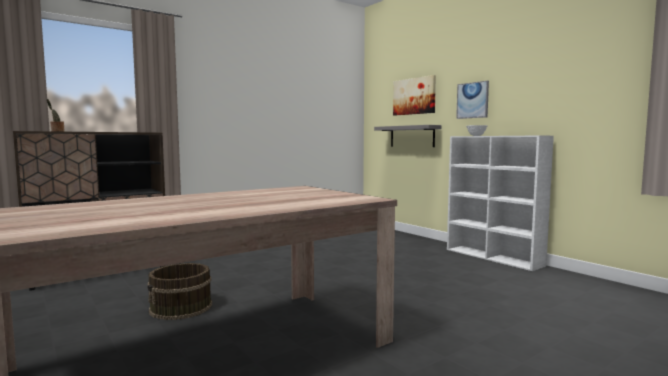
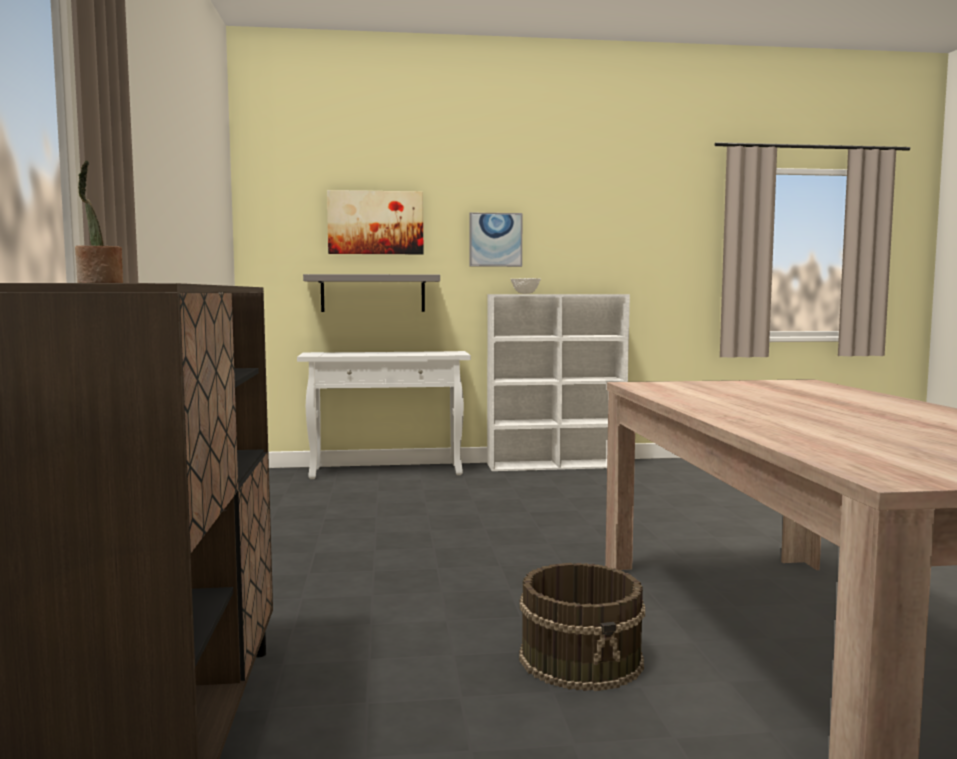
camera: 60 degrees left, 0 degrees up
(403, 237) = (387, 471): none -> white console table

